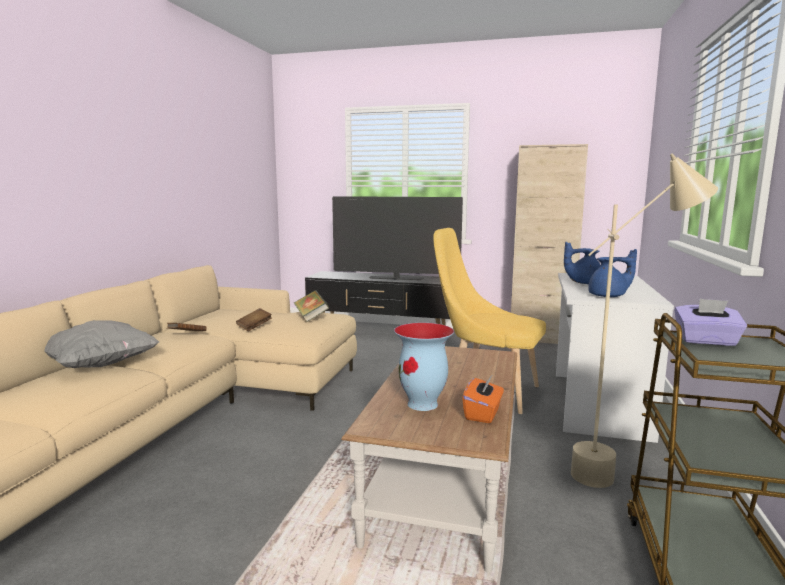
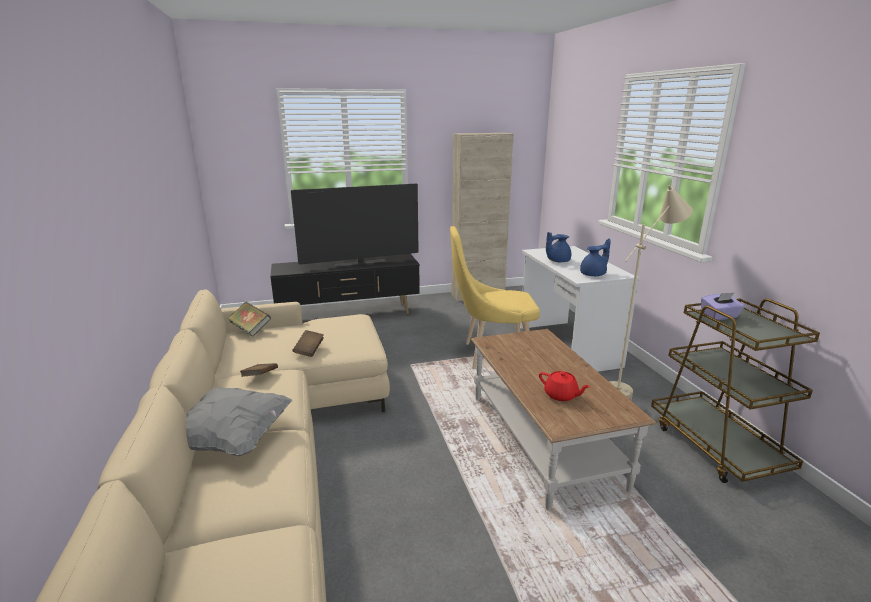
camera: 30 degrees left, 10 degrees up
(311, 317) = (345, 326): book -> book (250, 329)
(423, 404) = (561, 395): vase -> red teapot
(483, 414) = (603, 392): orange tissue box -> none

